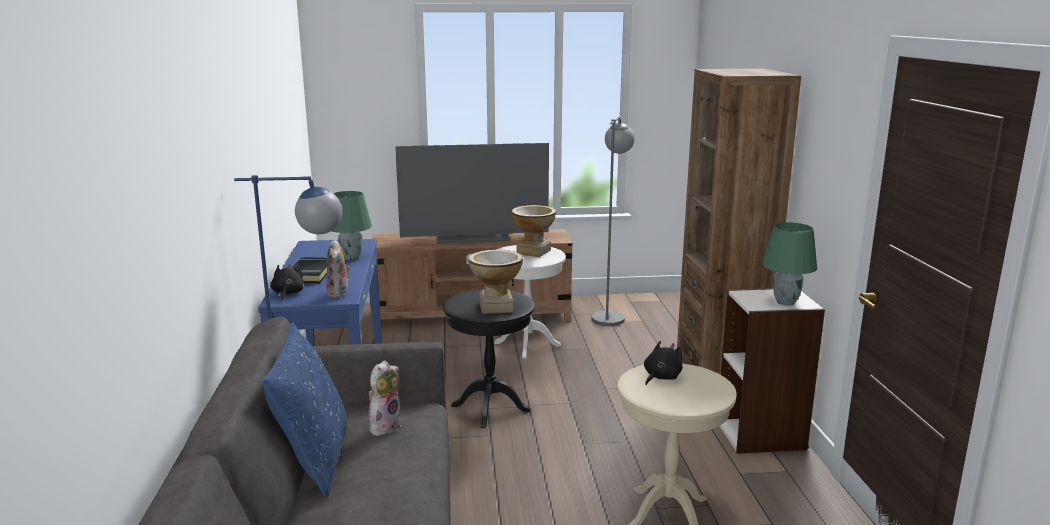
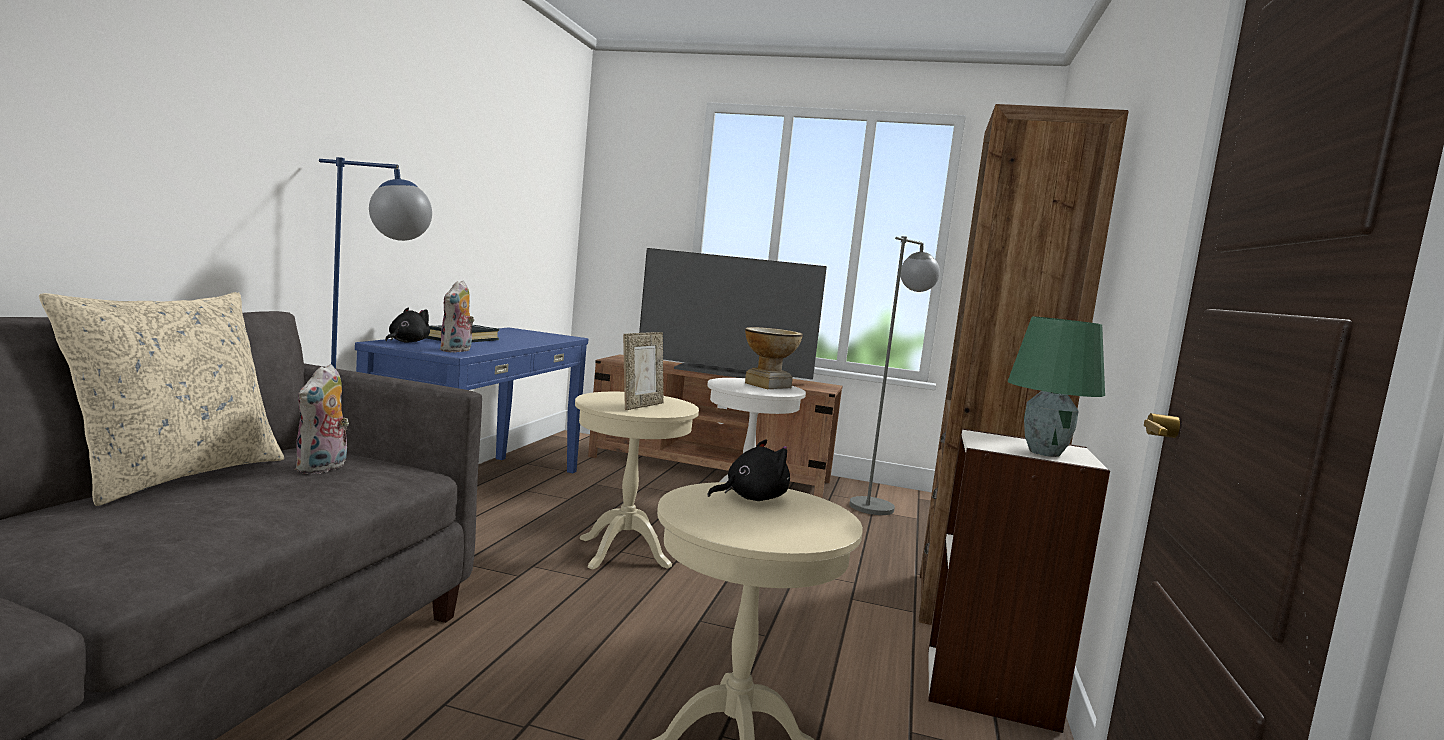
camera: 20 degrees right, 10 degrees down
(314, 460) = (175, 475): blue pillow -> beige pillow
(351, 258) = (531, 340): green table lamp -> none
(384, 426) = (322, 468): plush toy -> plush toy turned 135 degrees clockwise
(490, 408) = (624, 552): black side table -> beige side table
(496, 307) = (641, 406): vase -> picture frame

